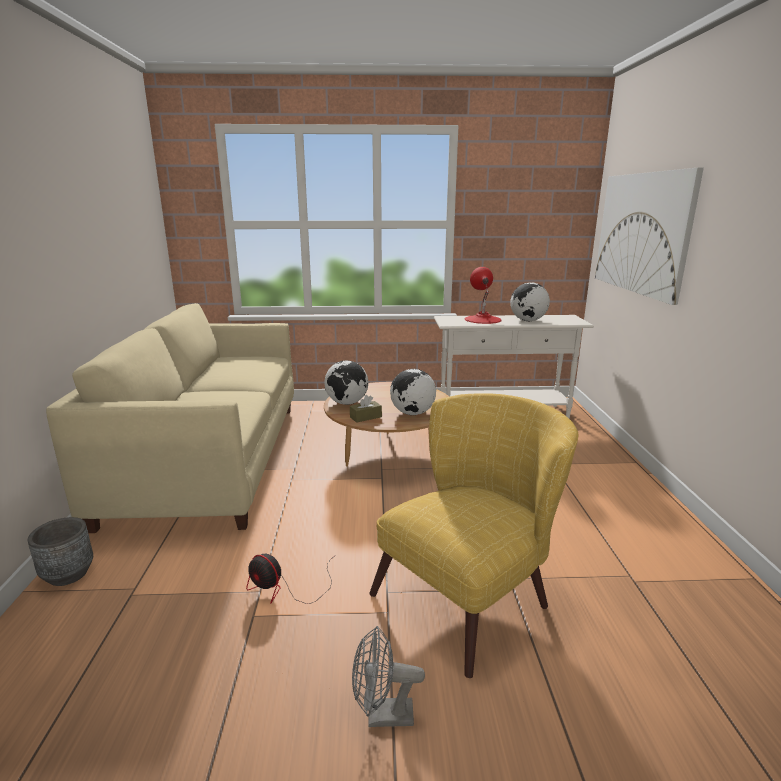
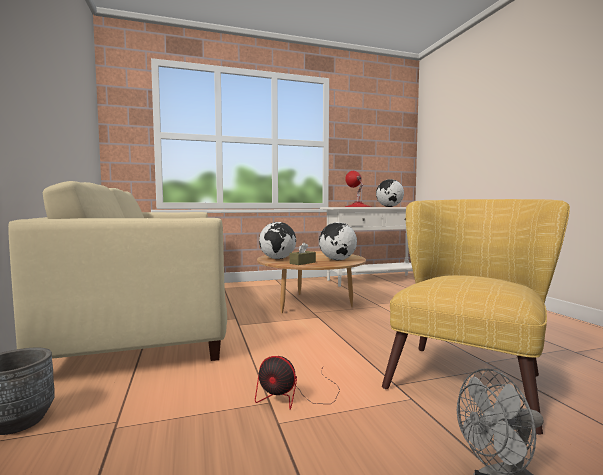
camera: 15 degrees left, 15 degrees down
(641, 233) = (462, 140): picture -> none

